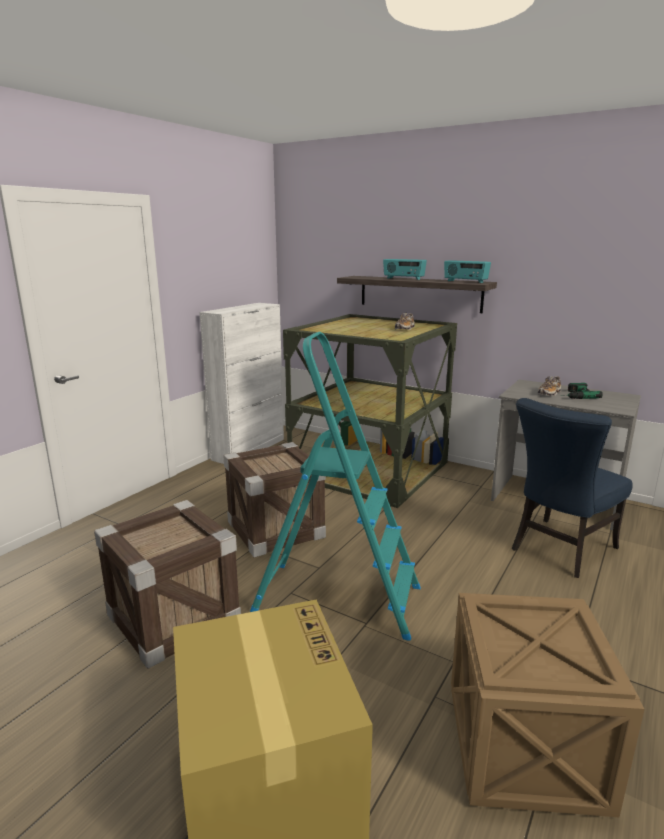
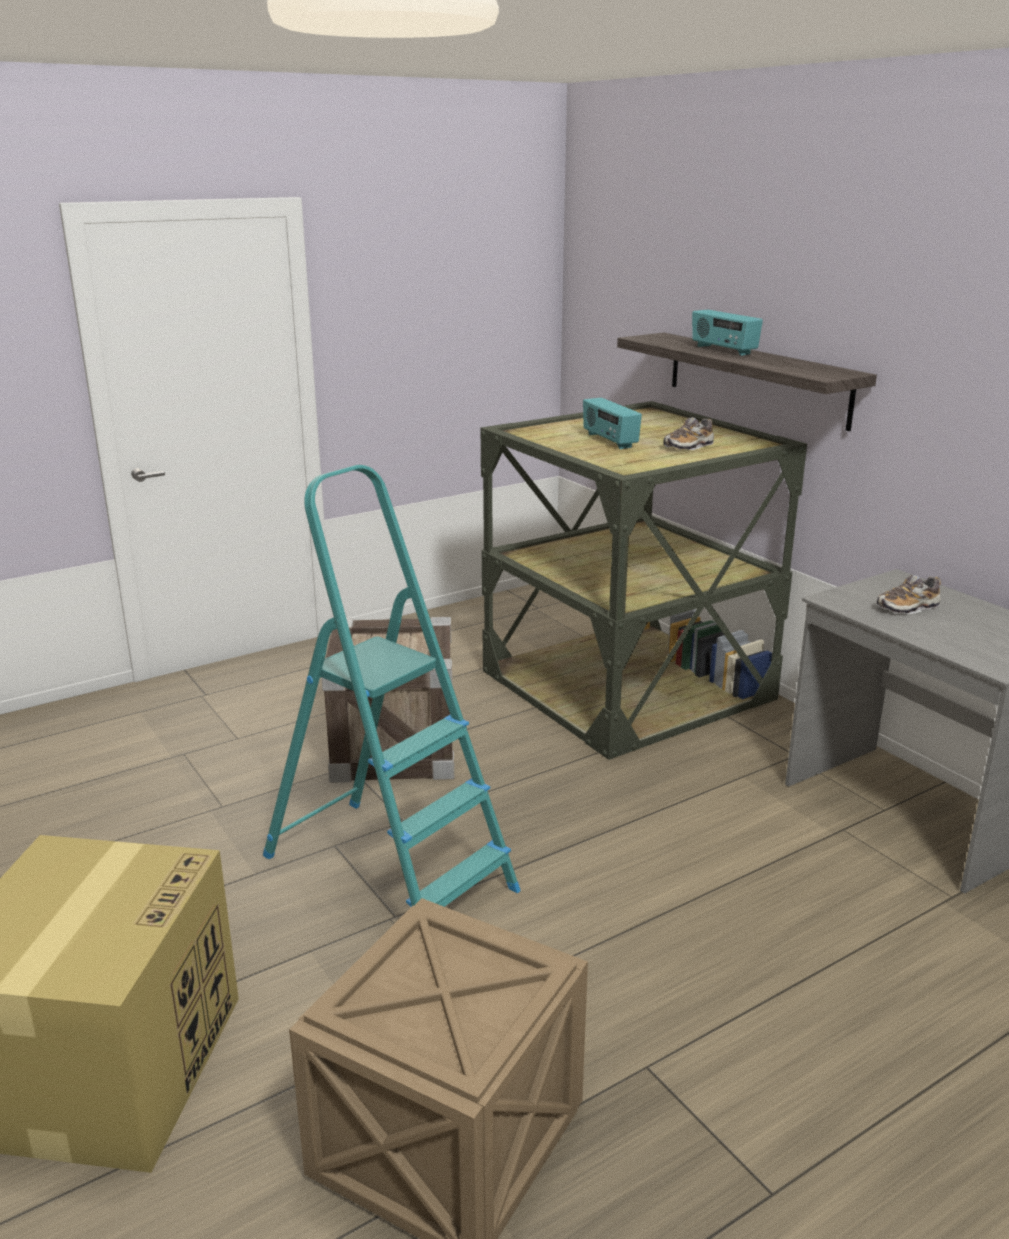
camera: 25 degrees right, 5 degrees up
(173, 618) = (169, 836): crate -> none
(249, 449) = (468, 612): white cabinet -> none
(465, 281) = (812, 369): radio -> radio (609, 441)
(559, 550) = (816, 898): blue chair -> none
(573, 395) = (951, 620): power drill -> none

